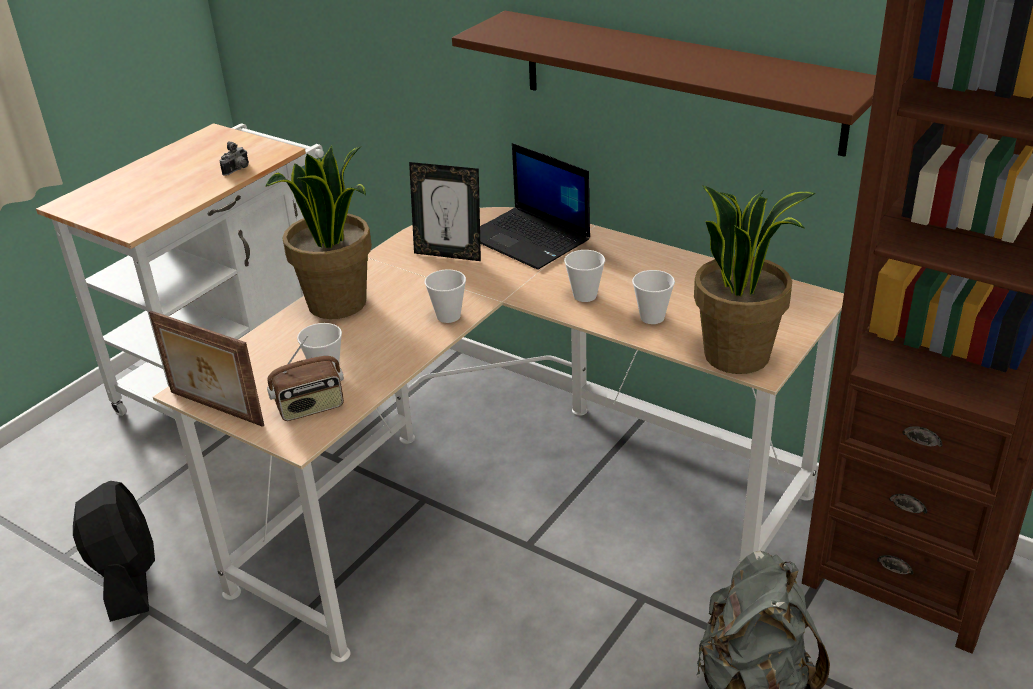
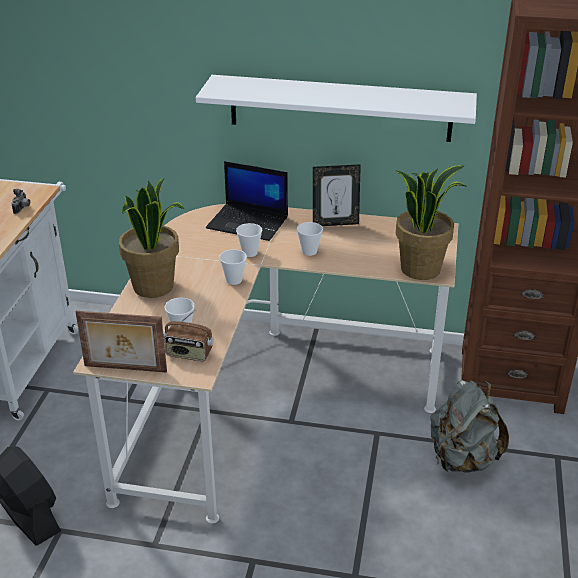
camera: 25 degrees left, 0 degrees up
(310, 407) = (189, 354): radio -> radio turned 60 degrees clockwise
(449, 254) = (203, 241): picture frame -> picture frame (335, 223)
(652, 317) = (358, 257): cup -> cup (249, 253)
(678, 80) = (340, 108): brown shelf -> white shelf

